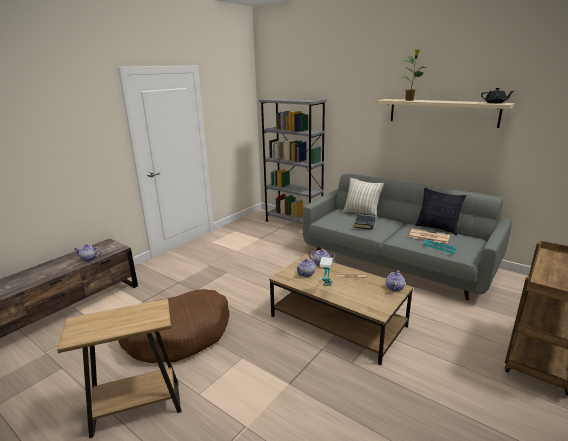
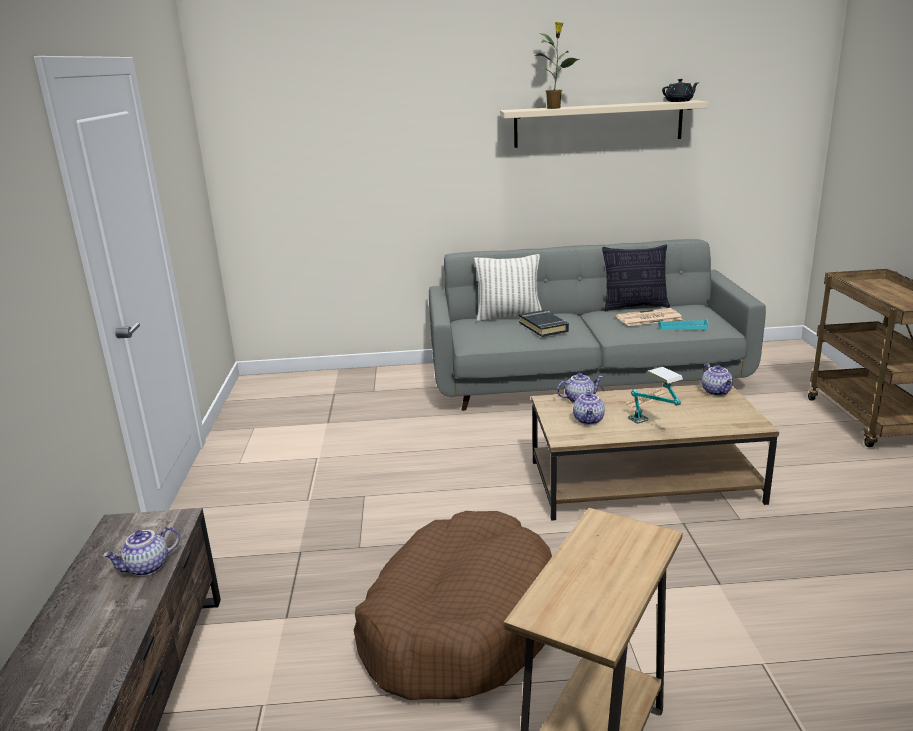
camera: 40 degrees left, 0 degrees up
(293, 223) = (345, 379): grey bookcase -> none

